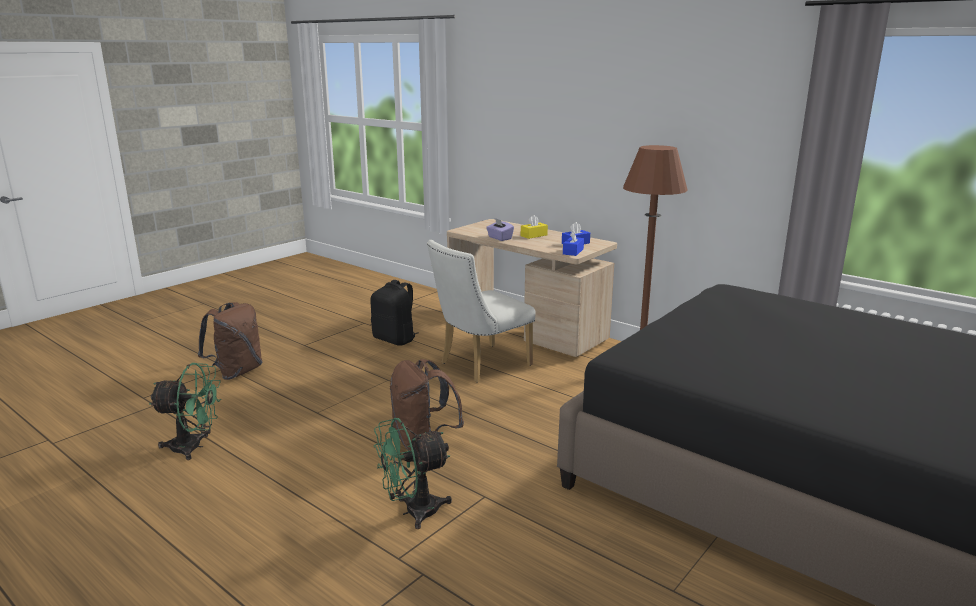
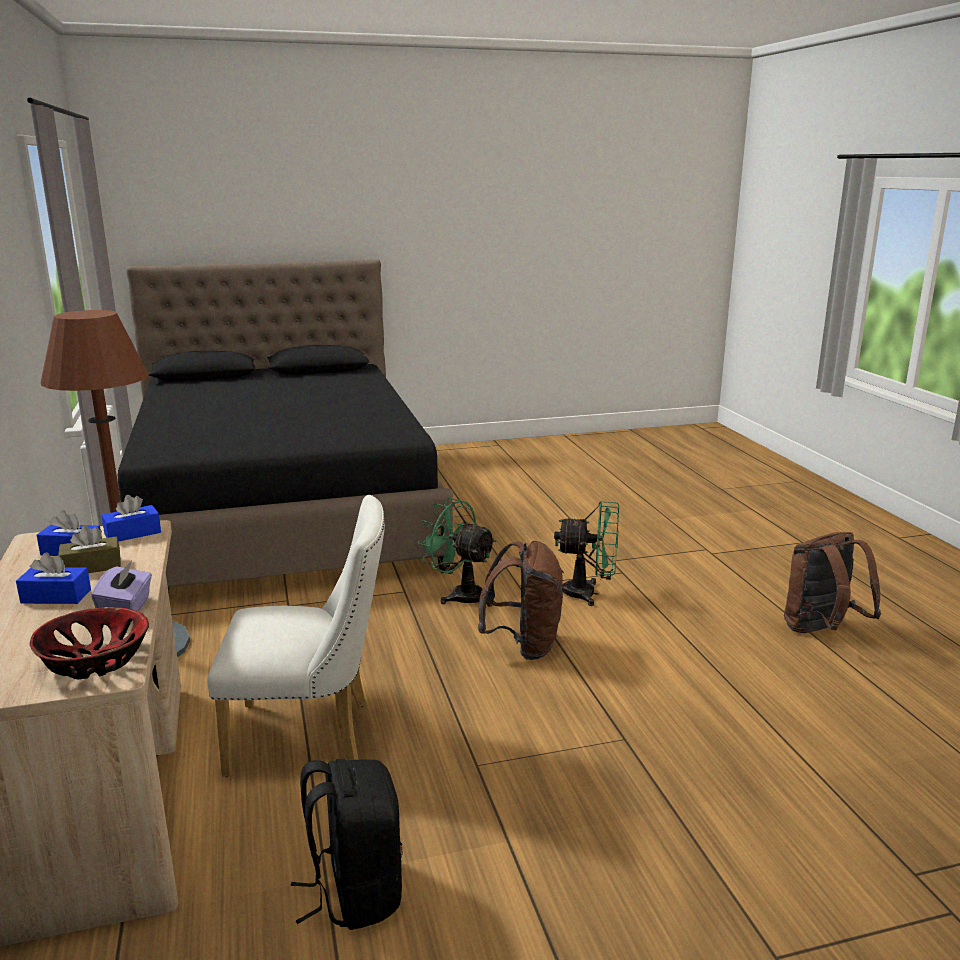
camera: 145 degrees left, 0 degrees up
(194, 447) = (813, 741): green fan -> green fan (460, 595)
(236, 372) = (751, 922): brown backpack -> brown backpack (821, 631)
(473, 230) = (95, 661): none -> bowl
(534, 235) = (56, 596): yellow tissue box -> blue tissue box
(550, 242) = (92, 567): none -> brown tissue box

